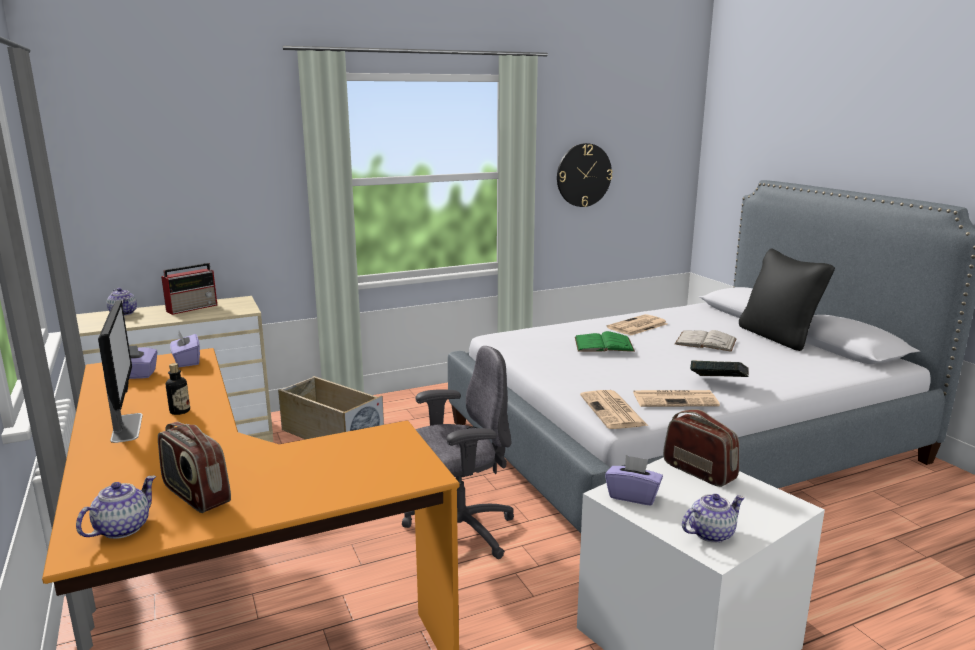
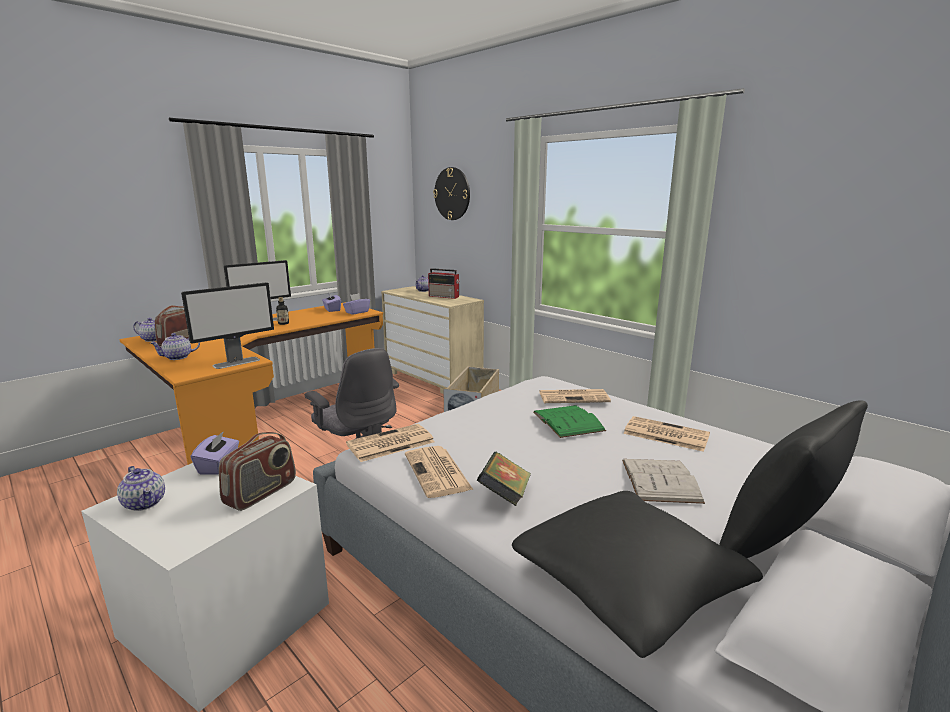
camera: 70 degrees right, 0 degrees up
(310, 490) = (177, 357): none -> teapot
(394, 441) = (237, 362): none -> monitor
(553, 333) = (574, 397): none -> newspaper
(583, 175) = (803, 248): wall clock -> wall clock (452, 194)
(817, 372) = (628, 585): none -> black pillow

